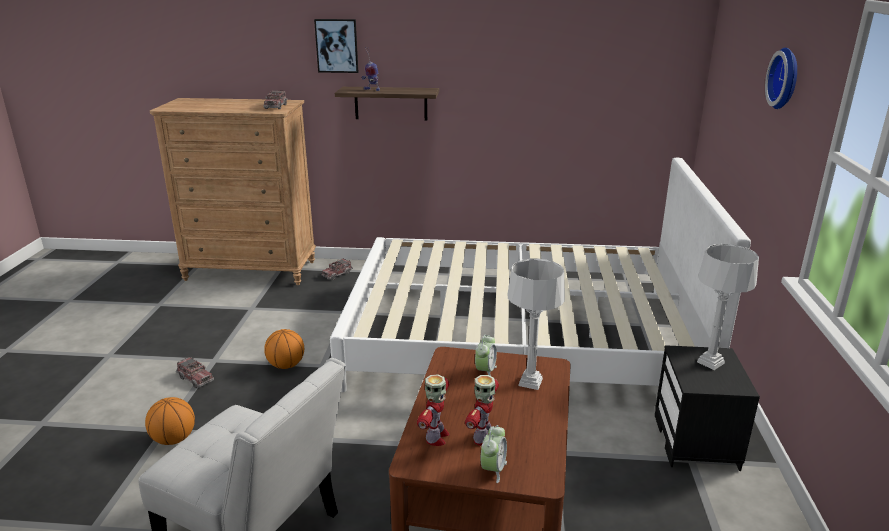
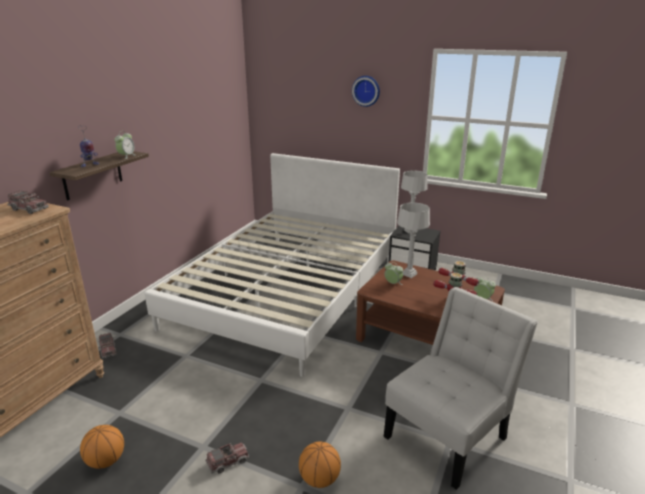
camera: 70 degrees left, 0 degrees up
(286, 365) = (246, 400): basketball -> basketball (106, 461)
(337, 46) = (36, 132): picture -> none
(414, 91) = (126, 156): none -> alarm clock

